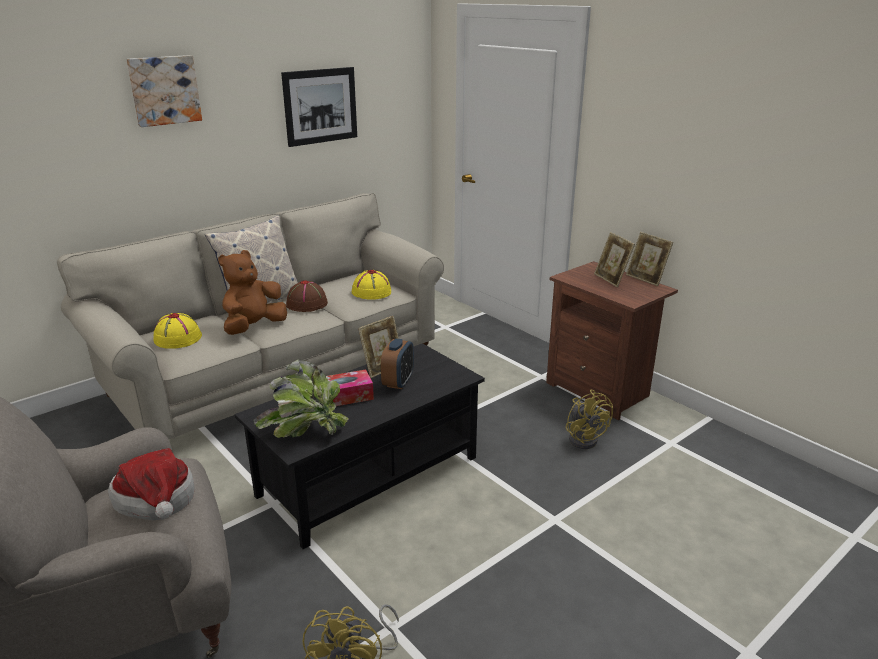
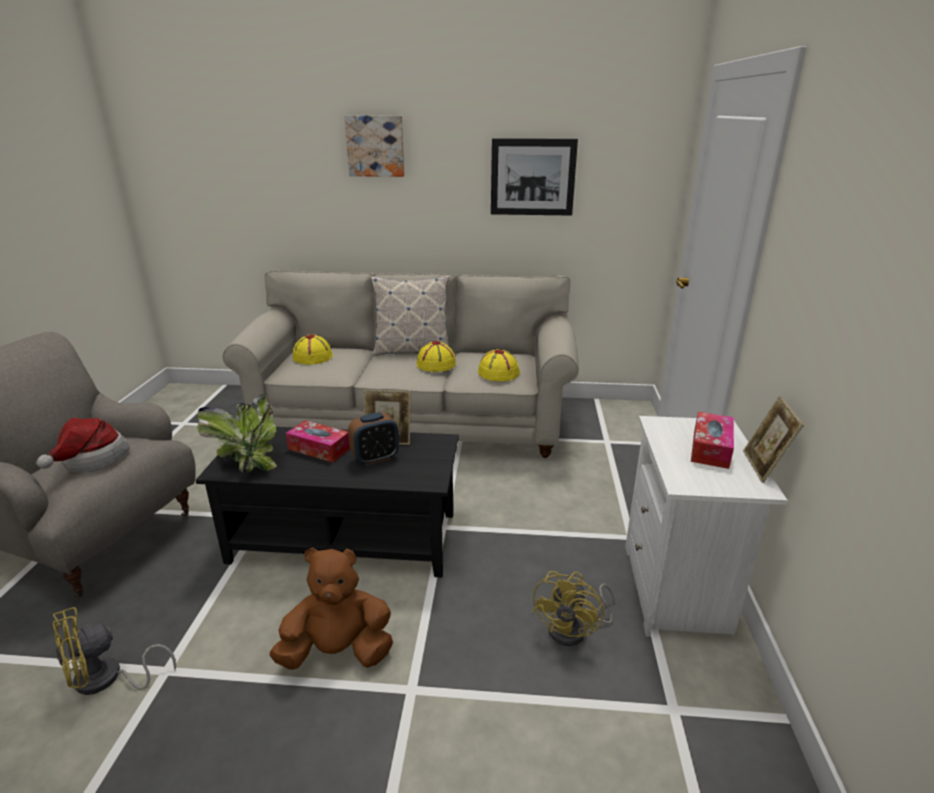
camera: 45 degrees right, 0 degrees up
(254, 327) = (371, 368): brown plush toy -> brown plush toy (338, 652)
(307, 304) = (436, 364): brown hat -> yellow hat
(600, 390) = (677, 591): brown nightstand -> white nightstand
(611, 279) = (710, 448): picture frame -> tissue box

